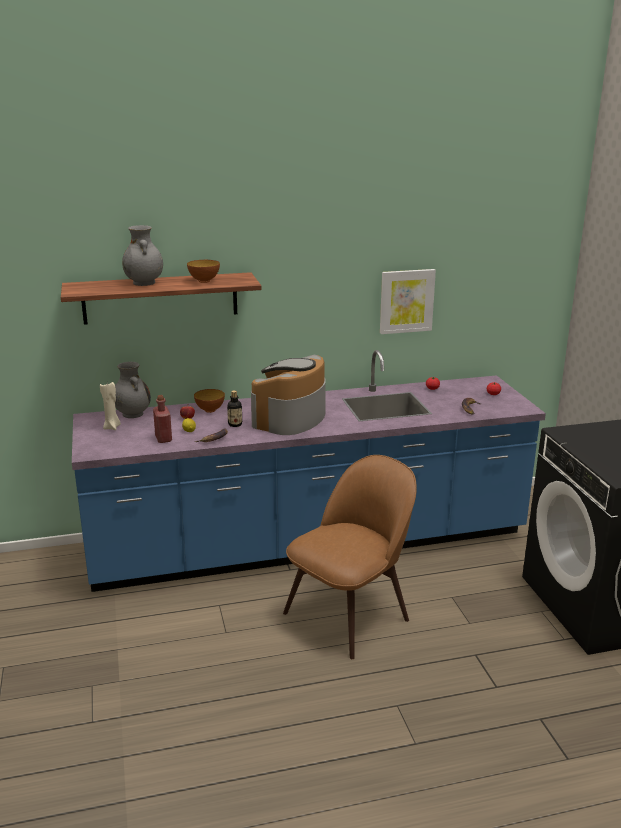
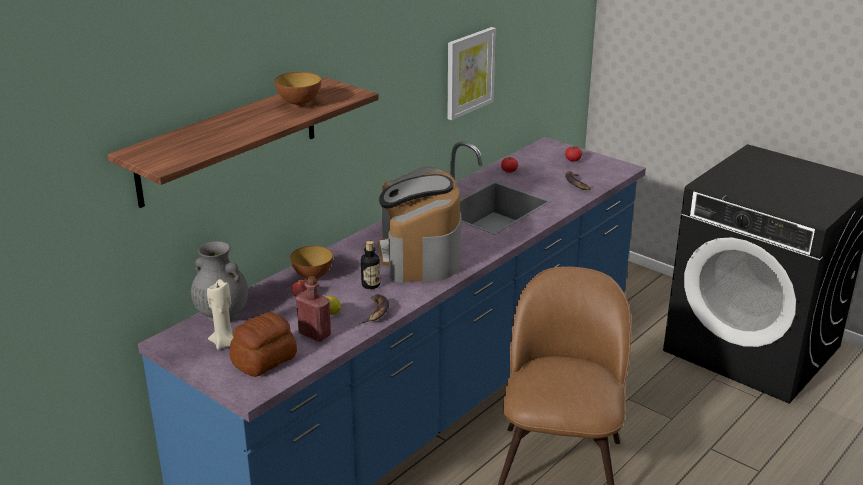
camera: 35 degrees left, 5 degrees up
(118, 442) = (265, 360): none -> bread
(144, 283) = (229, 126): grey vase -> none

